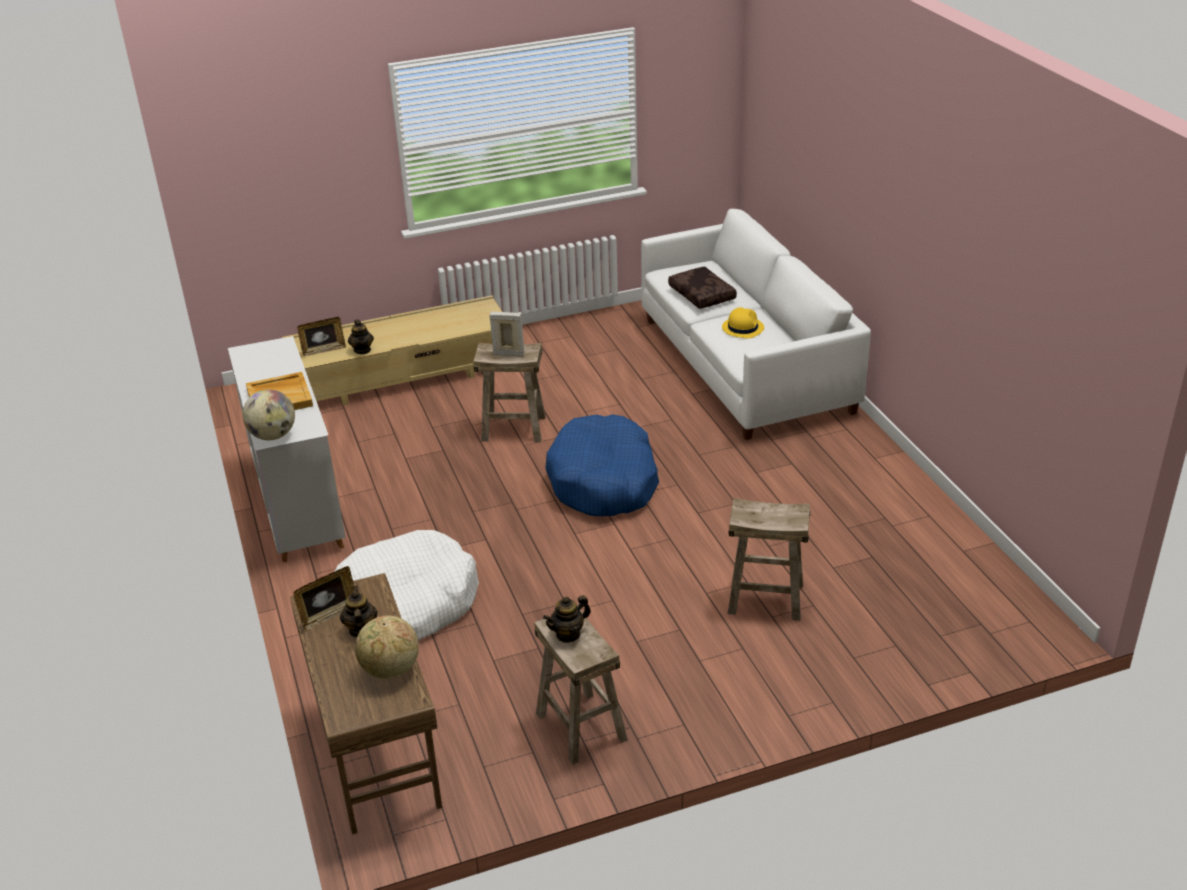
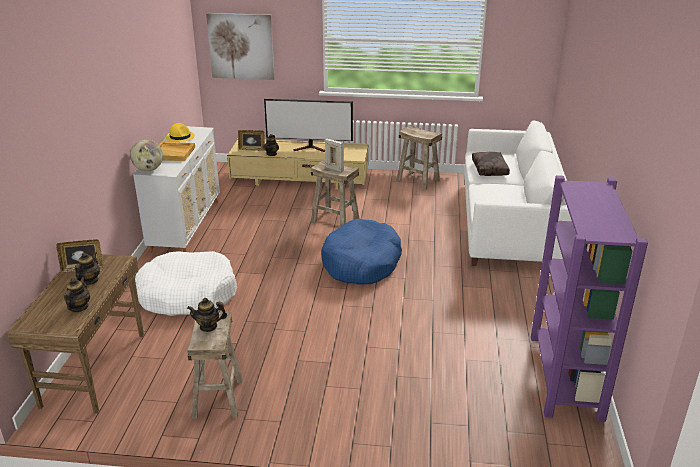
camera: 25 degrees right, 5 degrees down
(265, 189) = (241, 46): none -> picture
(390, 670) = (79, 307): globe -> teapot
(414, 325) = (311, 148): none -> television
(742, 328) = (499, 192): yellow hat -> yellow hat (180, 137)
(765, 599) = (401, 363): beige stool -> beige stool (417, 181)
(954, 548) = (565, 376): none -> purple bookcase

